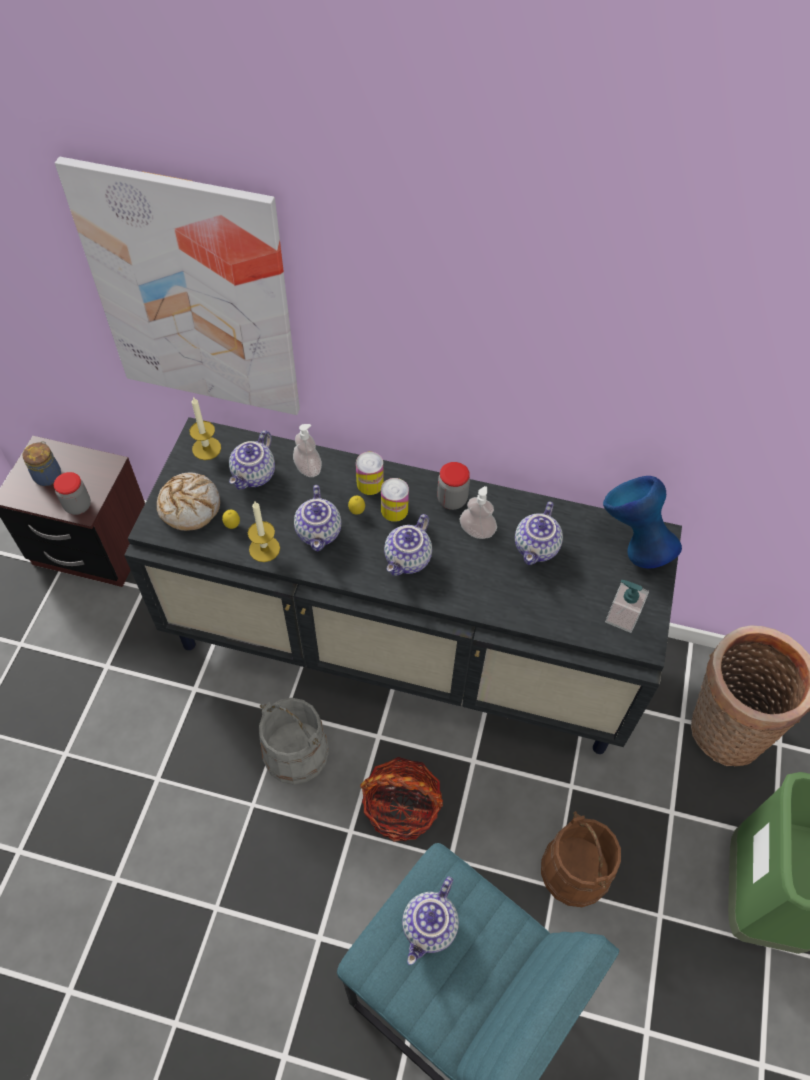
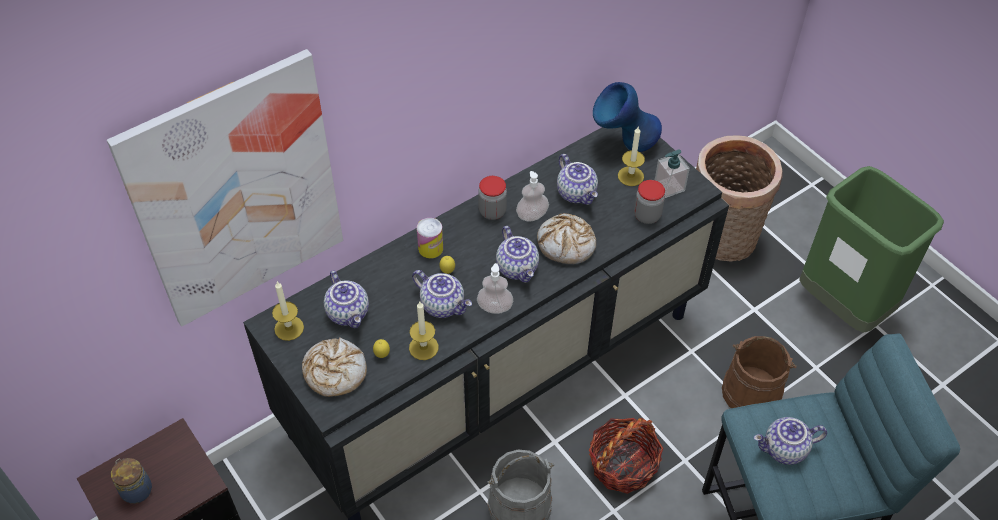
camera: 50 degrees left, 5 degrees down
(78, 506) = (195, 484): jar -> jar (647, 215)
(308, 468) = (377, 276): soap dispenser -> soap dispenser (495, 307)
(394, 510) = (468, 249): can -> none
(430, 928) = (784, 450): teapot -> teapot turned 105 degrees clockwise
(470, 578) = (566, 244): none -> bread
(601, 576) = (630, 176): none -> candle

